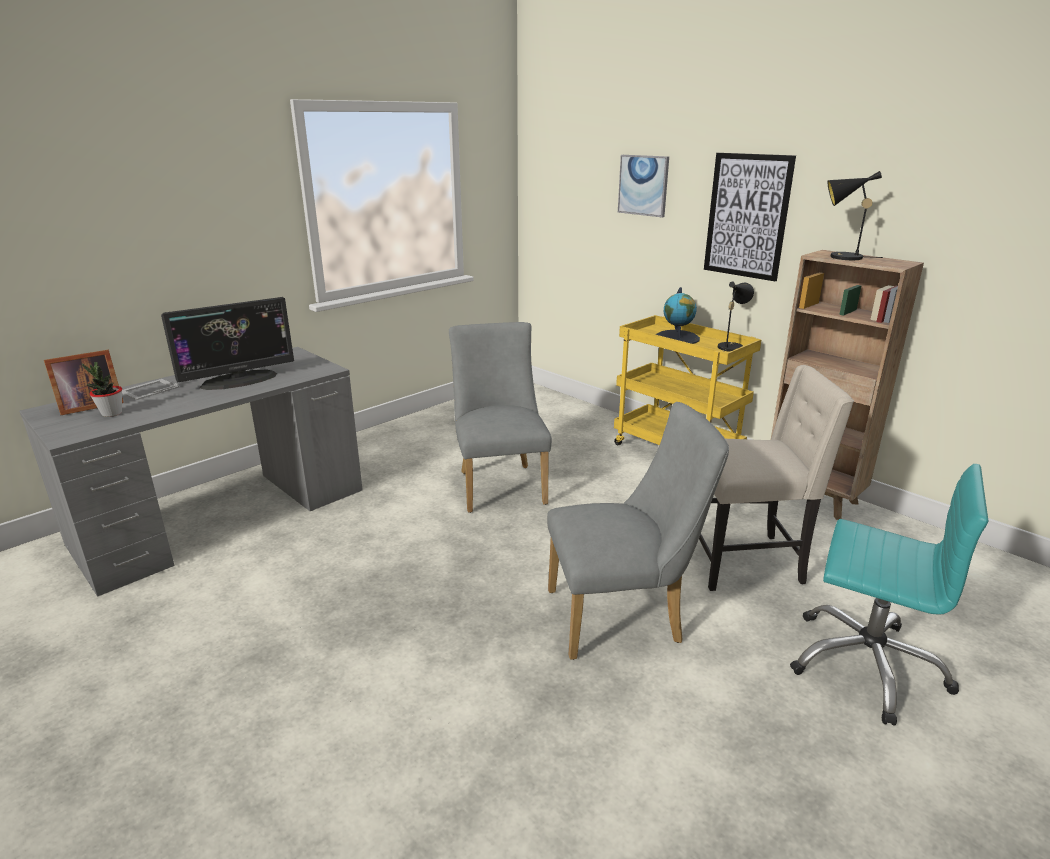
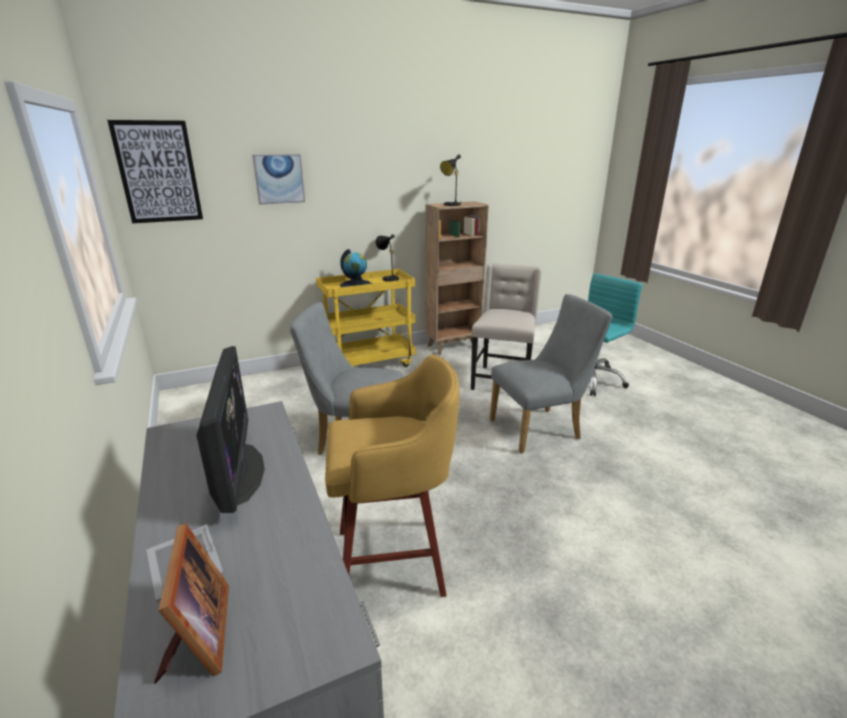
camera: 70 degrees left, 0 degrees up
(111, 413) = (266, 597): potted plant -> none
(322, 549) = (394, 561): none -> yellow stool
(623, 616) = (540, 428): grey chair -> grey chair turned 60 degrees clockwise
(747, 216) = (371, 191): picture -> picture (158, 172)

